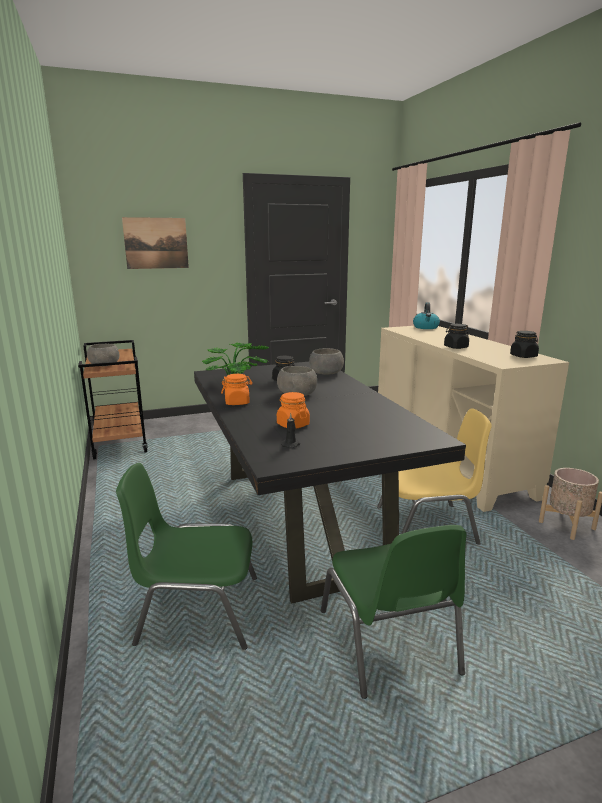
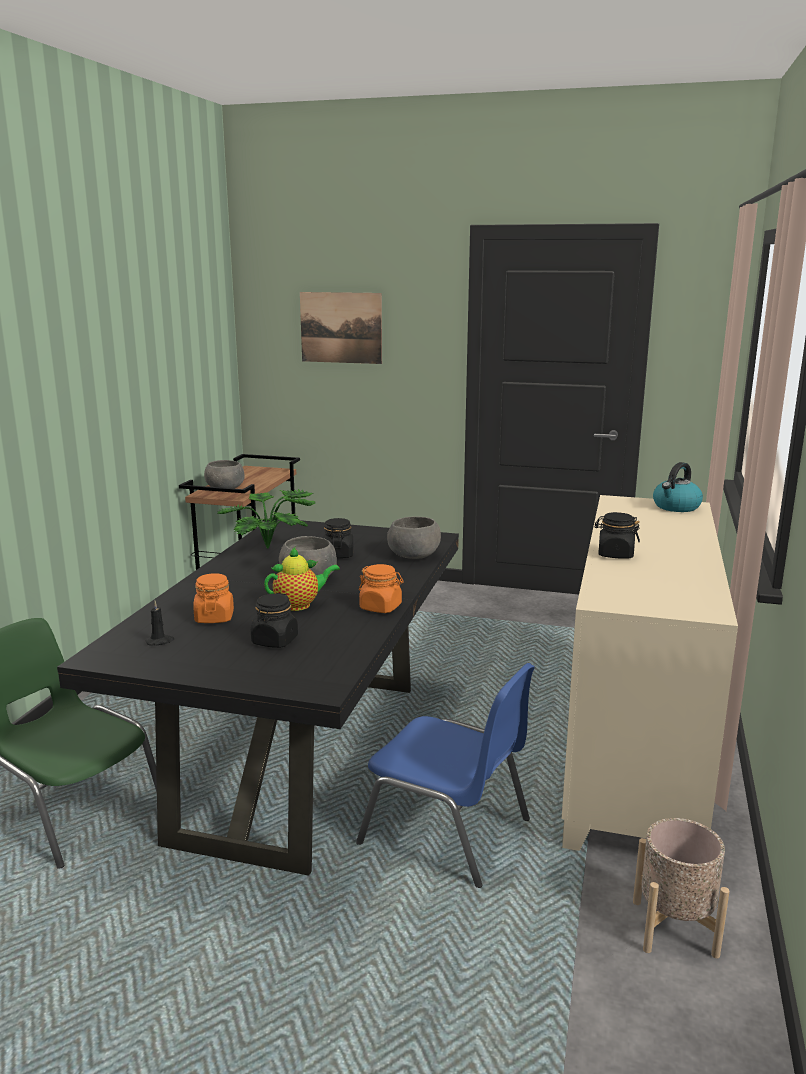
camera: 35 degrees right, 0 degrees up
(237, 402) = (224, 572): orange jar -> orange jar (381, 607)
(326, 407) = (300, 605): none -> teapot
(389, 643) = (189, 939): green chair -> none
(428, 526) = (448, 832): yellow chair -> blue chair
(523, 356) = (683, 596): black jar -> black jar (274, 641)

